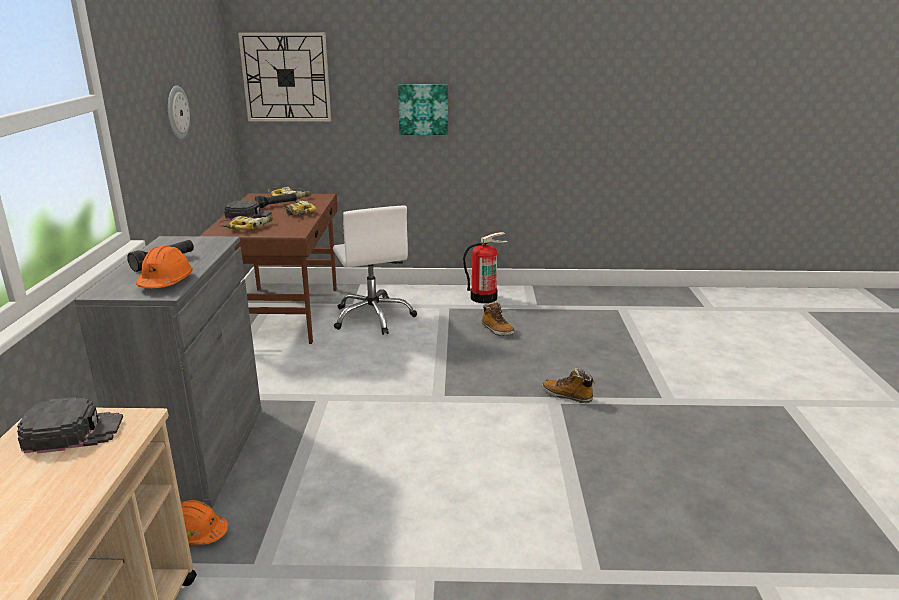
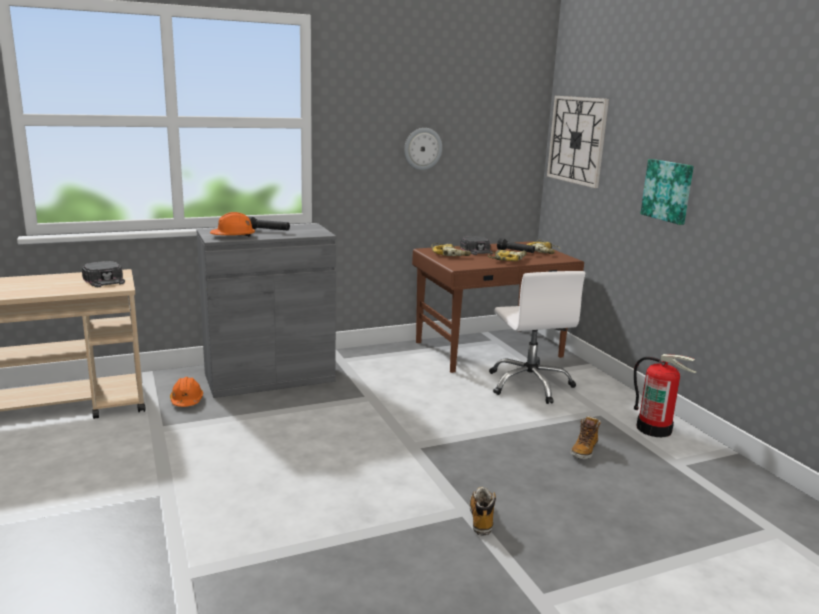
camera: 65 degrees right, 5 degrees down
(373, 317) = (530, 384): white office chair -> white office chair turned 60 degrees counterclockwise

